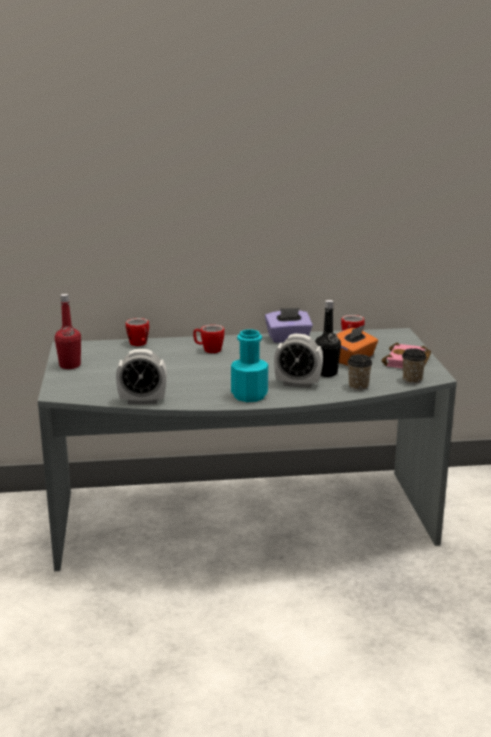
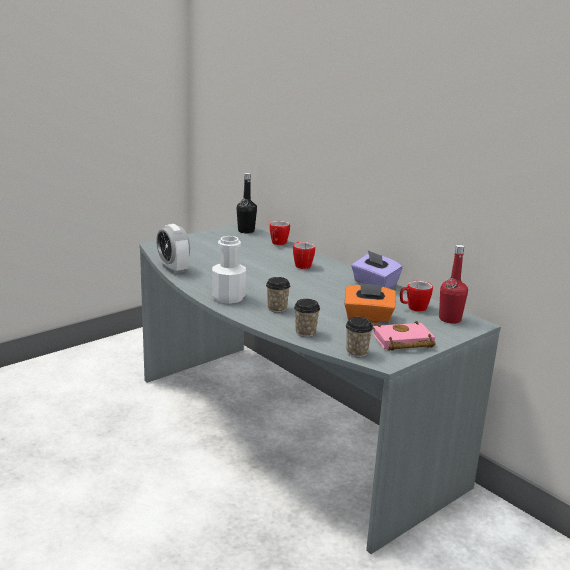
camera: 55 degrees right, 0 degrees up
(70, 365) = (208, 236): red bottle -> red bottle (450, 319)
(249, 395) = (228, 297): turquoise bottle -> white bottle
(297, 384) = (277, 309): alarm clock -> cup
(326, 373) = (318, 314): black bottle -> black bottle (246, 231)

